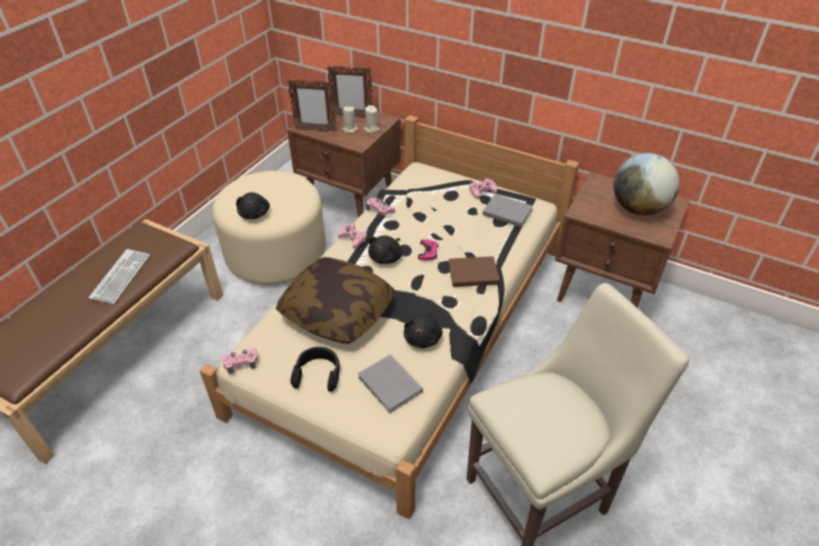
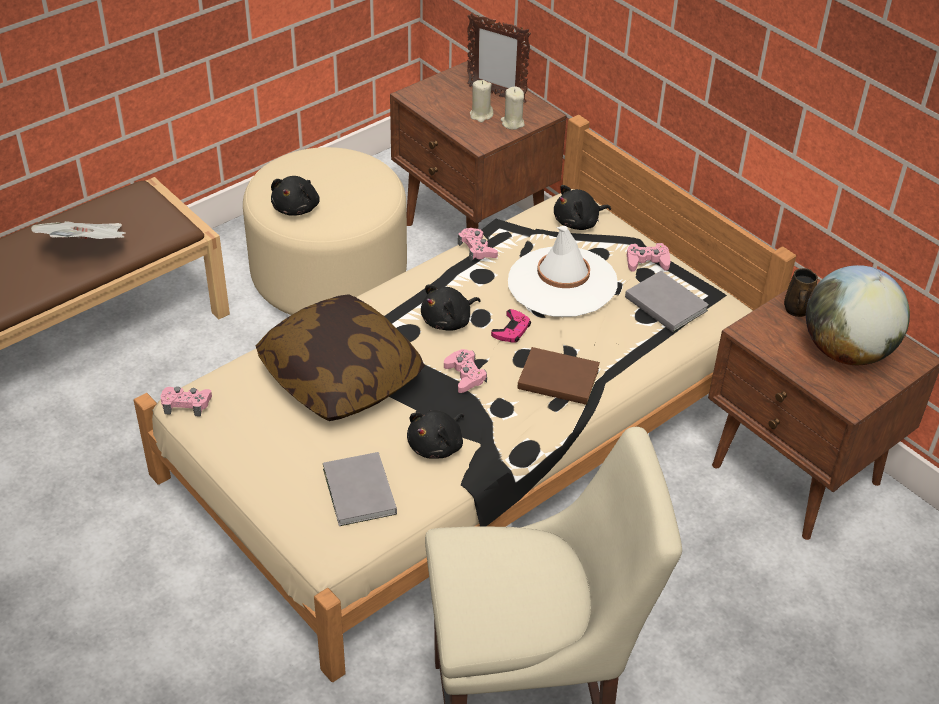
camera: 20 degrees right, 0 degrees up
(121, 277) = (87, 249): keyboard -> newspaper
(315, 130) = (429, 105): picture frame -> none
(318, 374) = (274, 448): black headphones -> none
(353, 239) = (416, 281): pink game controller -> pink game controller (465, 375)
(429, 179) = (578, 222): none -> black plush toy
(442, 216) = (562, 282): none -> white hat
(597, 193) = (797, 310): none -> brown mug

